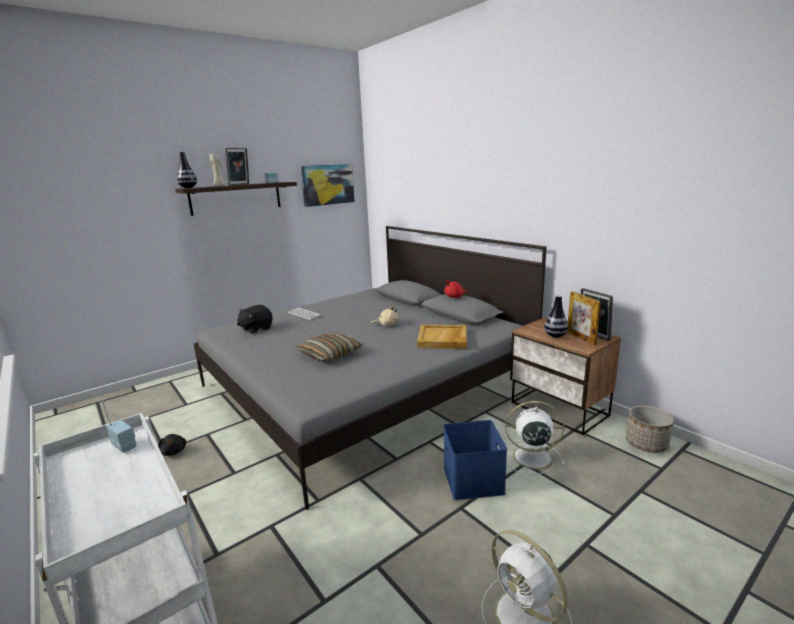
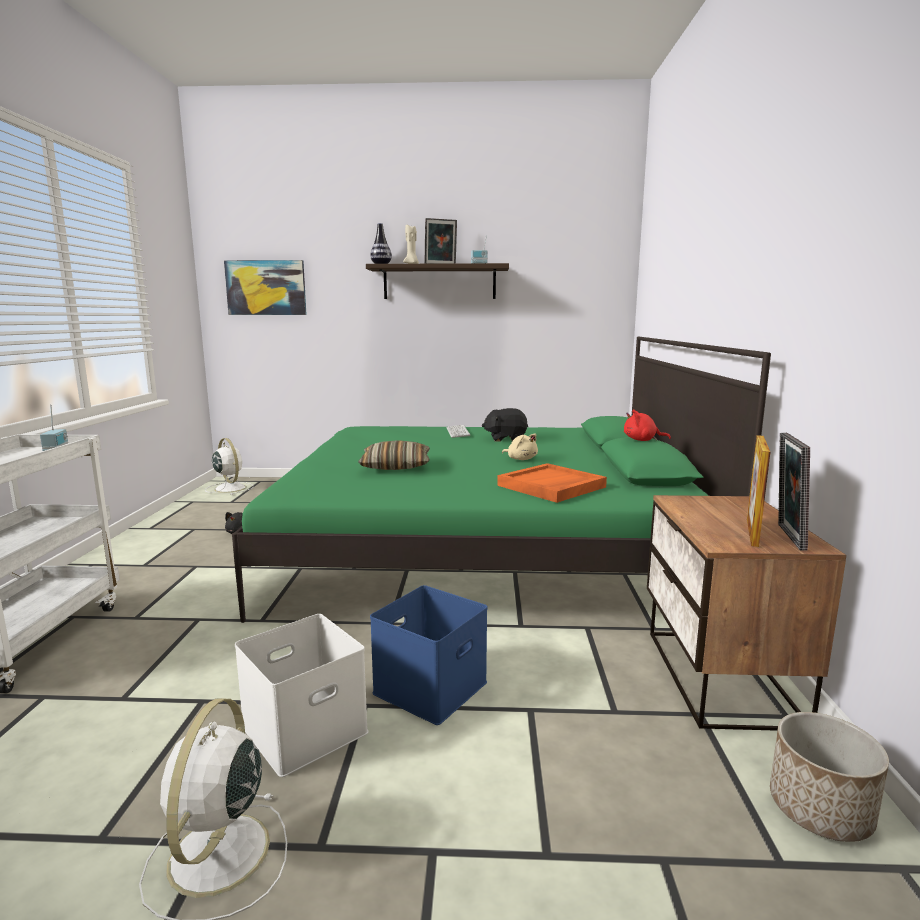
camera: 40 degrees right, 5 degrees down
(256, 329) = (385, 433): black plush toy -> black plush toy (505, 439)
(327, 185) = (571, 274): picture -> picture (266, 288)
(365, 386) = (485, 543): grey bed -> green bed
(443, 339) = (551, 486): beige tray -> orange tray
(455, 537) = (306, 727): none -> white storage box
(530, 457) = (553, 707): white fan -> white fan (229, 488)
(555, 336) = (708, 518): vase -> none

